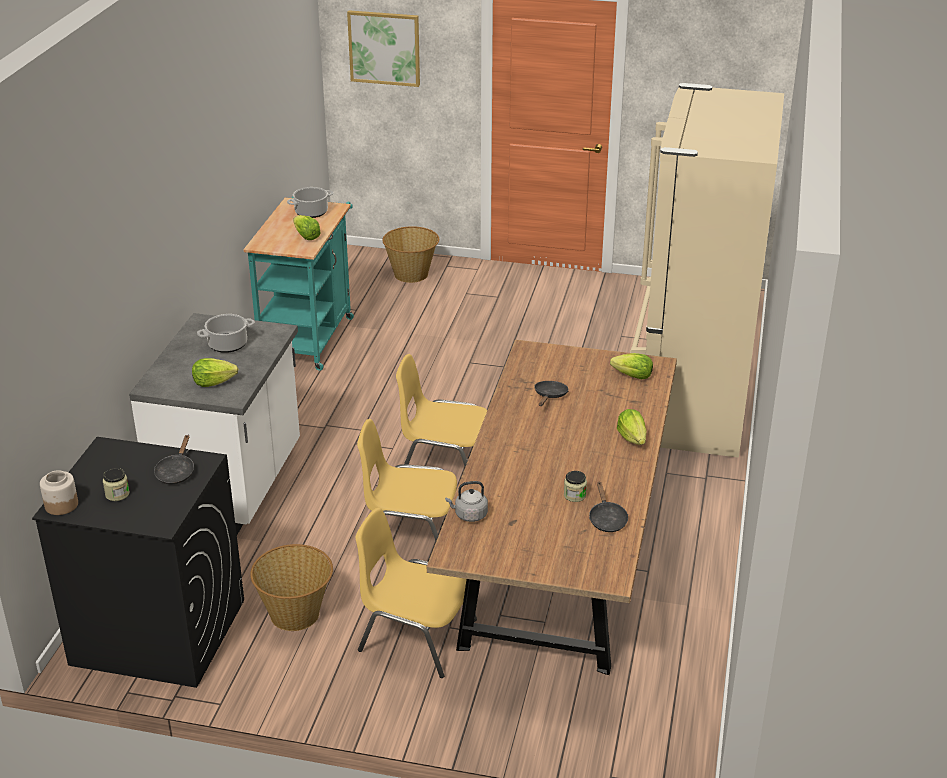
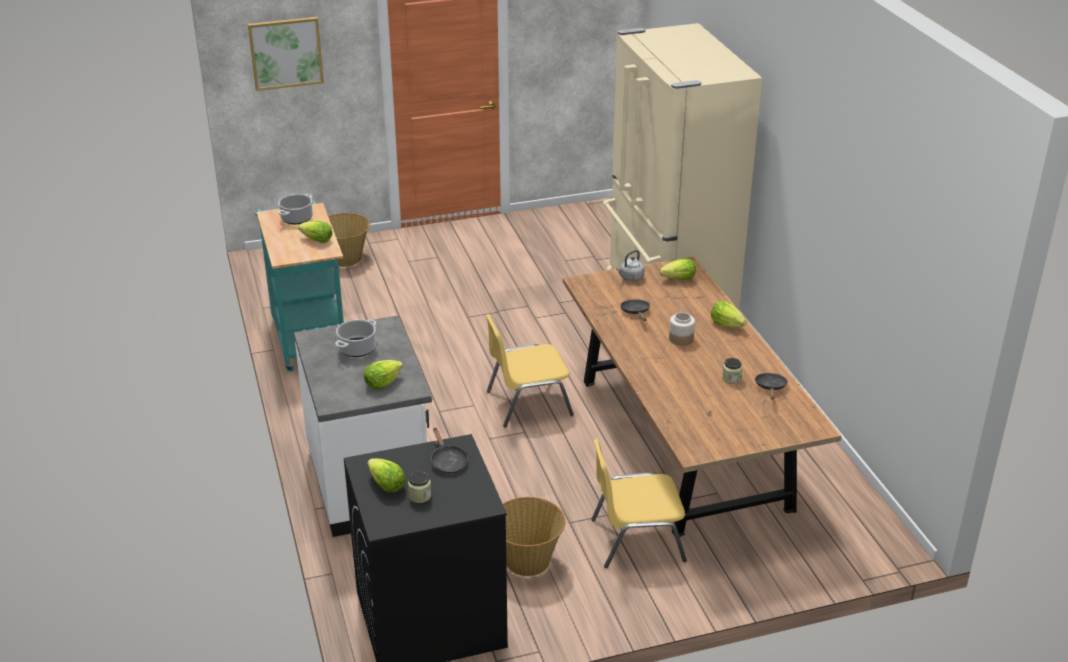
camera: 30 degrees left, 0 degrees up
(61, 505) = (382, 522): jar -> jar (680, 339)
(101, 474) = (386, 485): none -> lettuce
(410, 533) = (555, 465): yellow chair -> none
(469, 515) = (674, 419): grey kettle -> grey kettle (630, 278)
(607, 519) = (770, 388): black frying pan -> black frying pan turned 135 degrees counterclockwise

